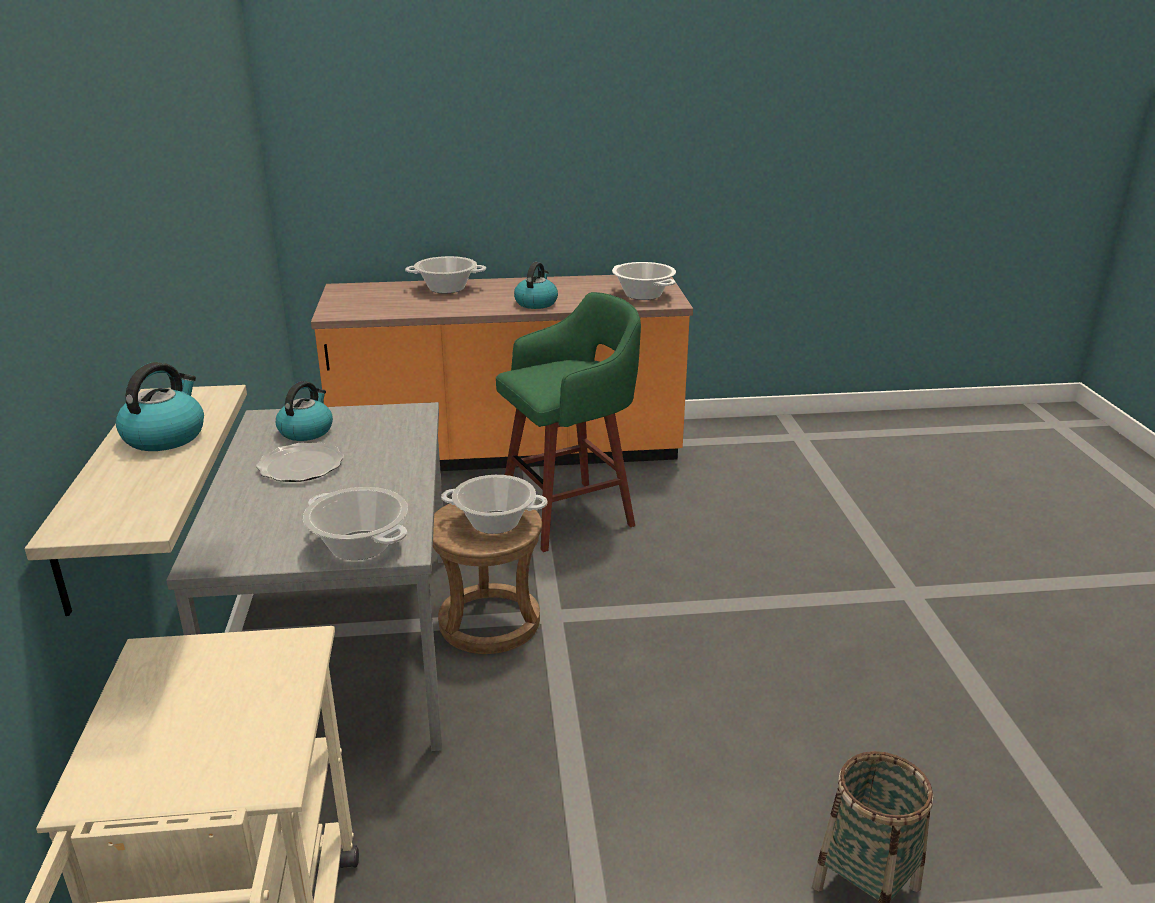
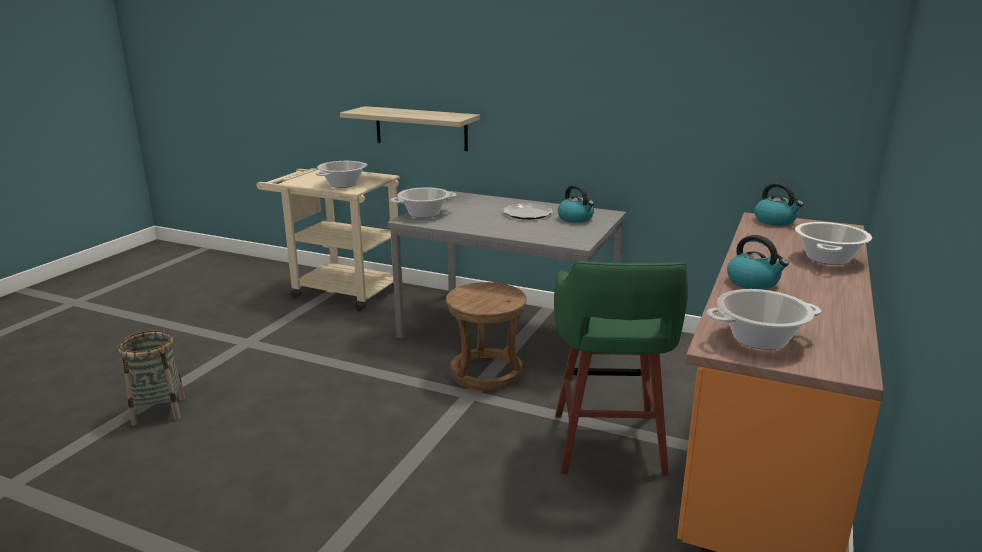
camera: 120 degrees right, 5 degrees down
(165, 436) = (421, 114): kettle -> kettle (775, 221)
(495, 523) = (481, 299): cooking pot -> cooking pot (343, 184)

